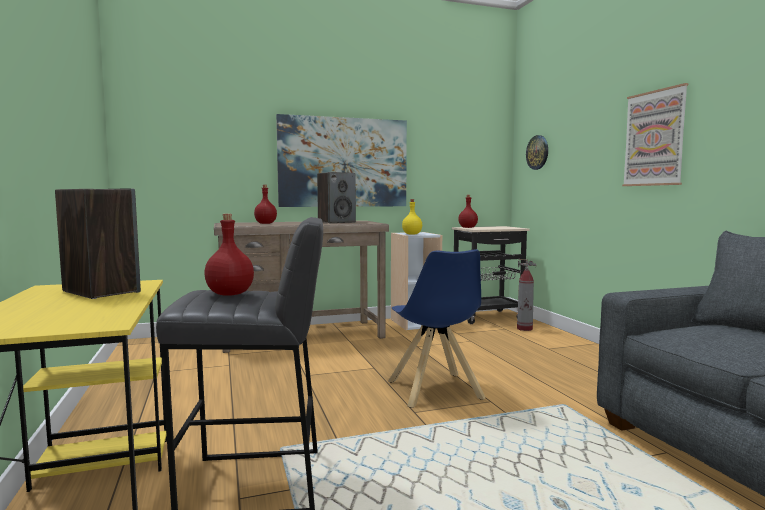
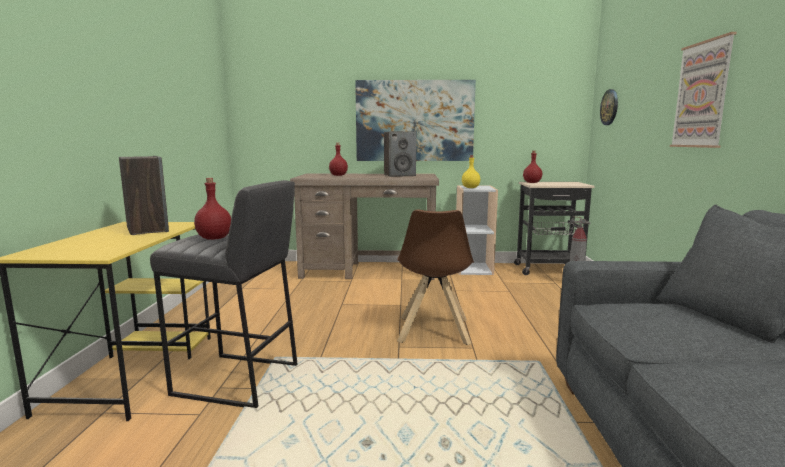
camera: 20 degrees right, 5 degrees up
(435, 391) = (433, 331): blue chair -> brown chair

